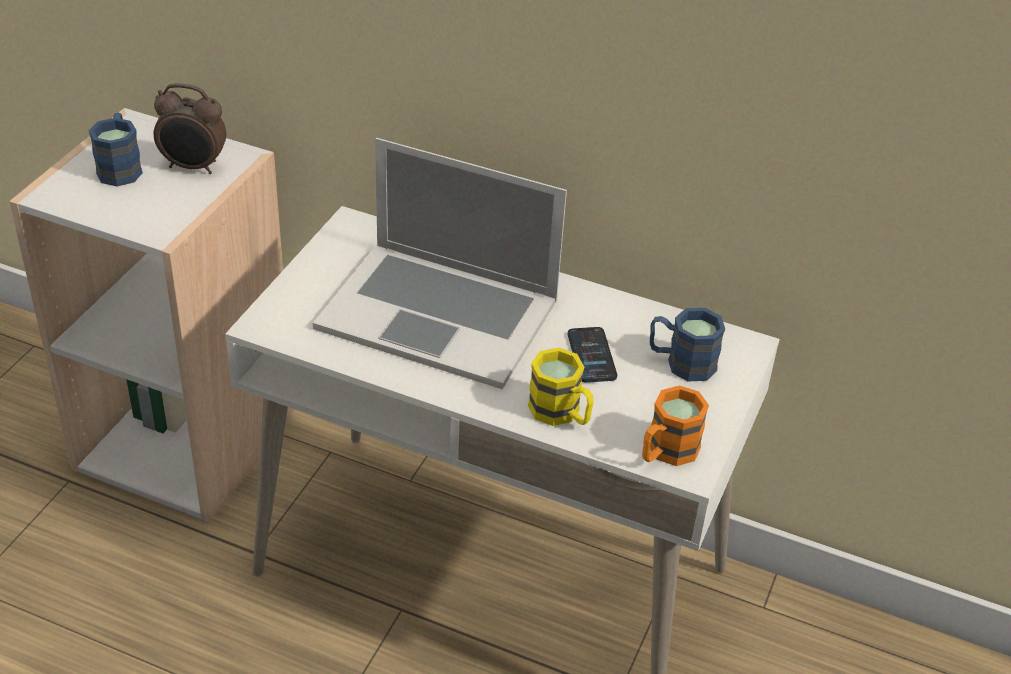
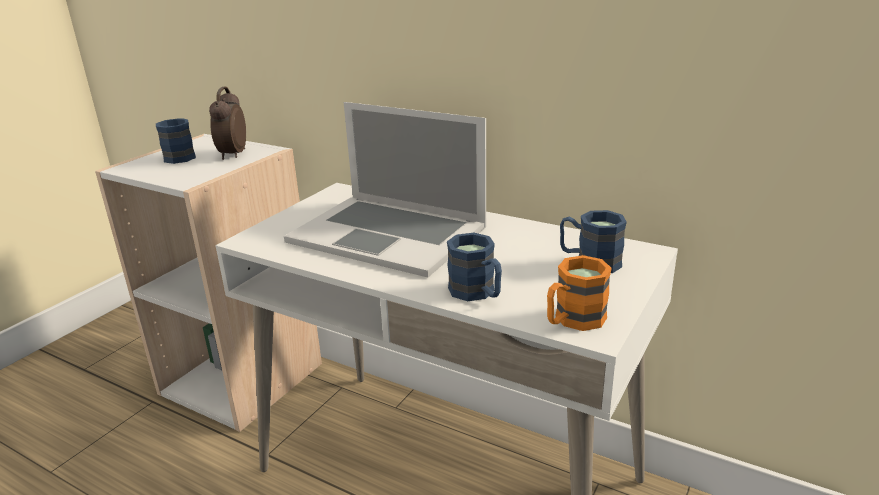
camera: 10 degrees right, 15 degrees down
(193, 167) = (232, 155): alarm clock -> alarm clock turned 75 degrees clockwise
(561, 414) = (477, 293): yellow mug -> blue mug
(591, 356) = (510, 257): phone -> none

